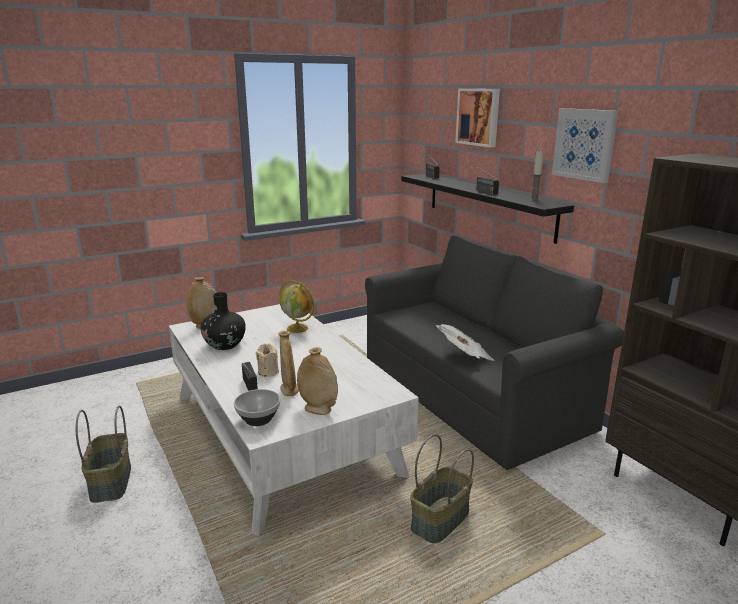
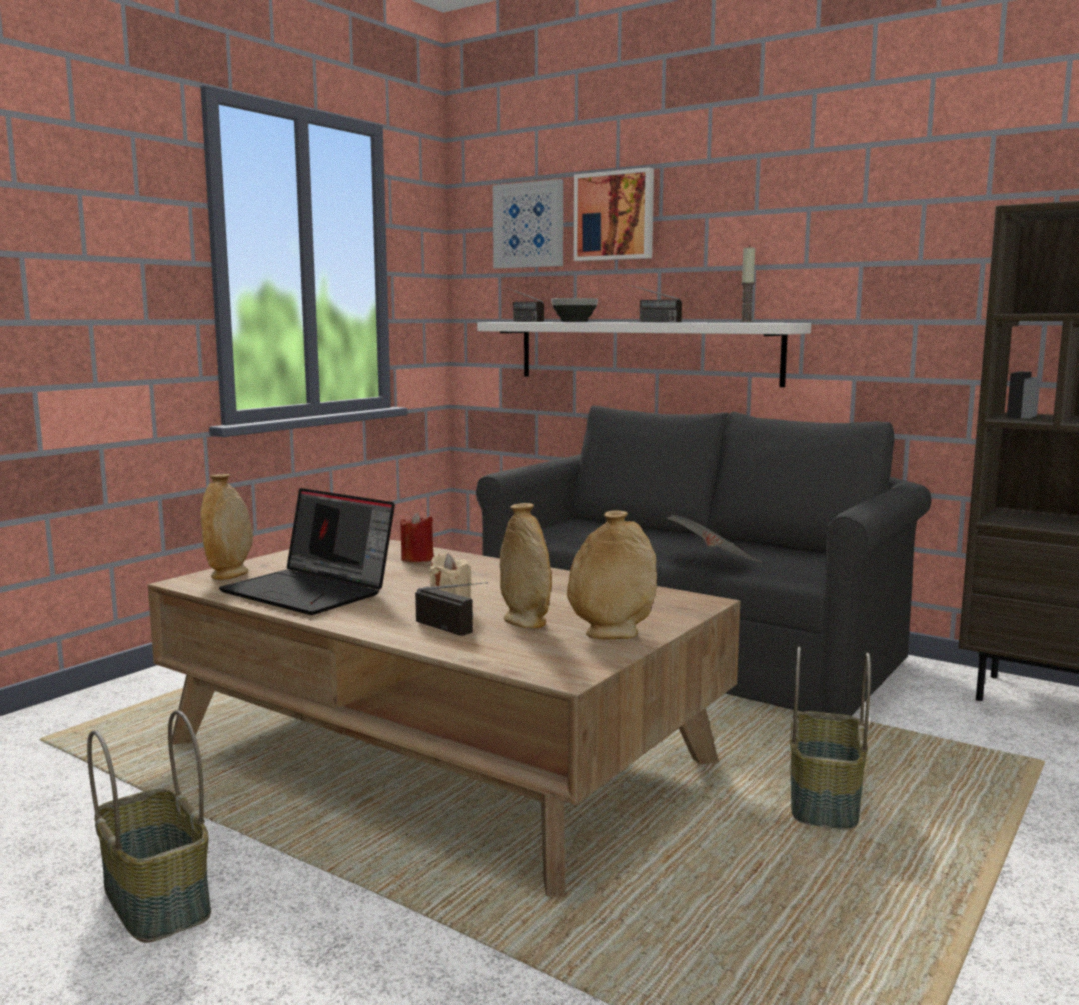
camera: 25 degrees left, 10 degrees down
(225, 345) = (311, 591): black vase -> laptop
(258, 420) = (530, 661): bowl -> bowl (574, 321)
(282, 433) = (439, 753): white coffee table -> brown coffee table
(298, 328) = (417, 559): globe -> red candle
(488, 205) = (644, 352): black shelf -> white shelf
(584, 144) = (820, 231): picture -> picture (529, 225)

